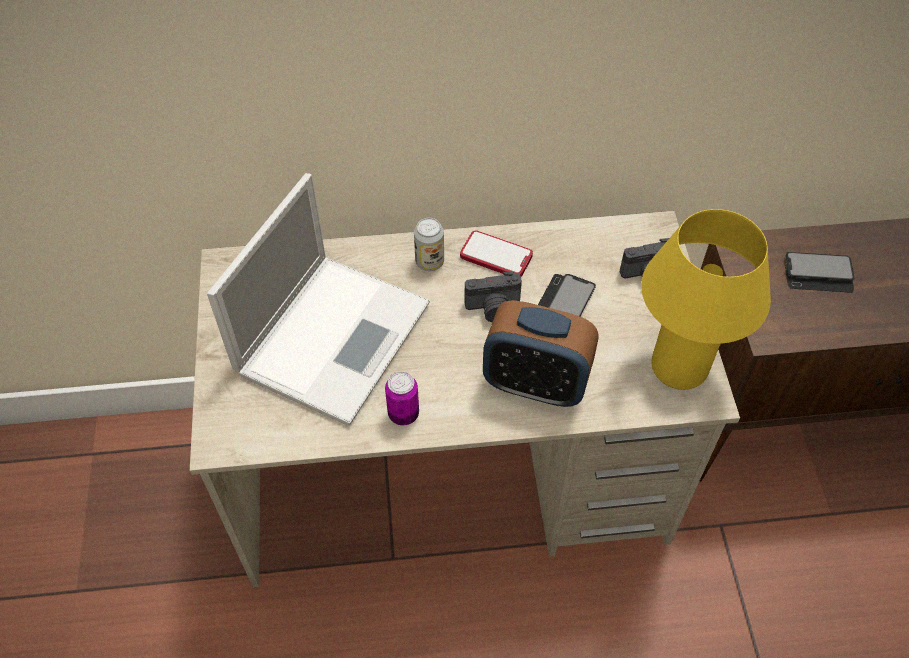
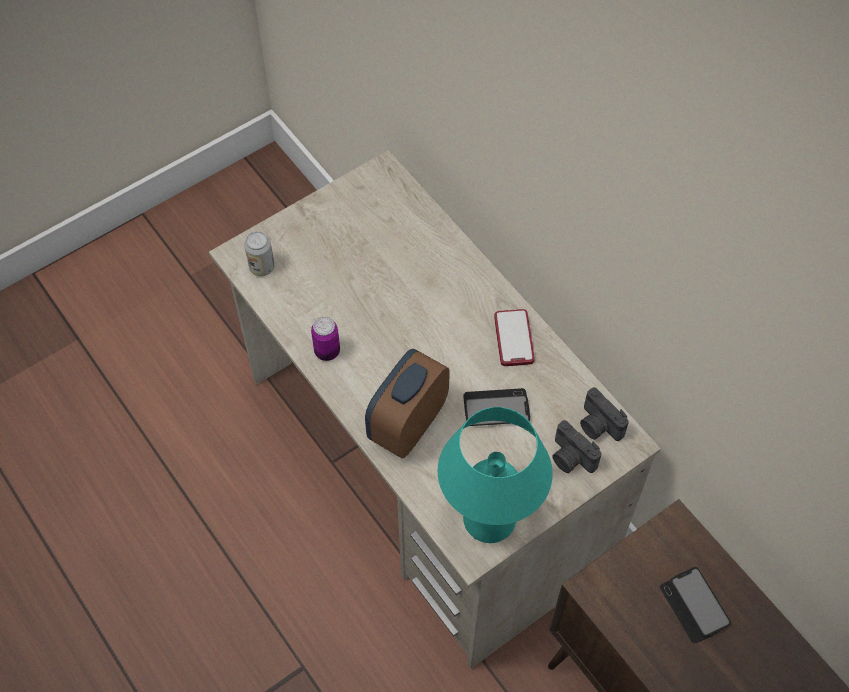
camera: 60 degrees right, 5 degrees up
(335, 334) = (367, 272): laptop -> none
(429, 262) = (476, 297): can -> can (262, 267)
(493, 308) = (460, 362): camera -> camera (598, 425)
(535, 384) = (407, 424): alarm clock -> alarm clock turned 45 degrees clockwise
(679, 367) = (489, 519): yellow table lamp -> turquoise table lamp

